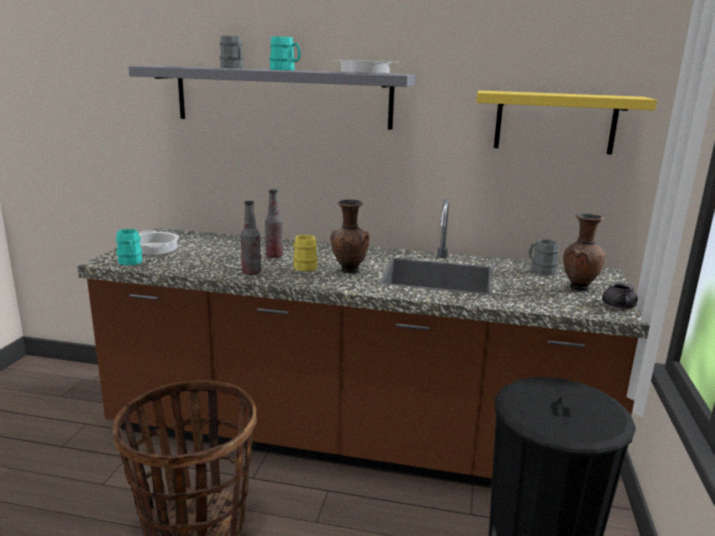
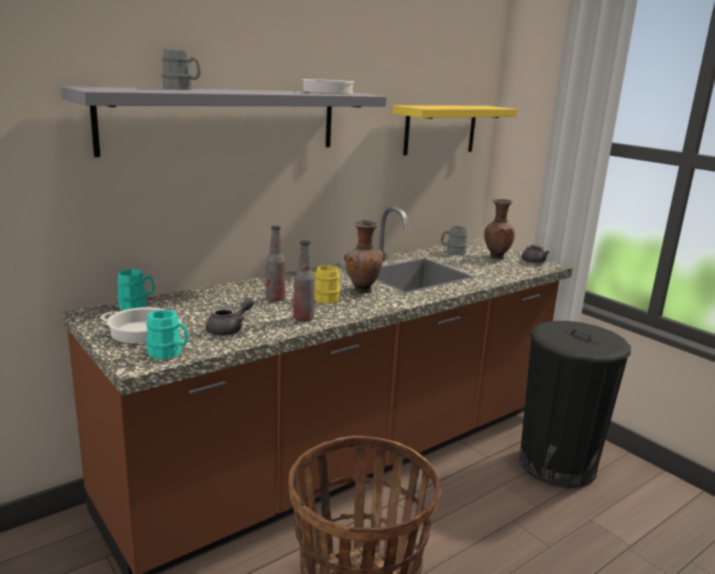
camera: 50 degrees left, 0 degrees up
(194, 263) = (230, 329): none -> grey teapot
(285, 70) = (251, 91): turquoise mug -> turquoise mug (137, 305)

